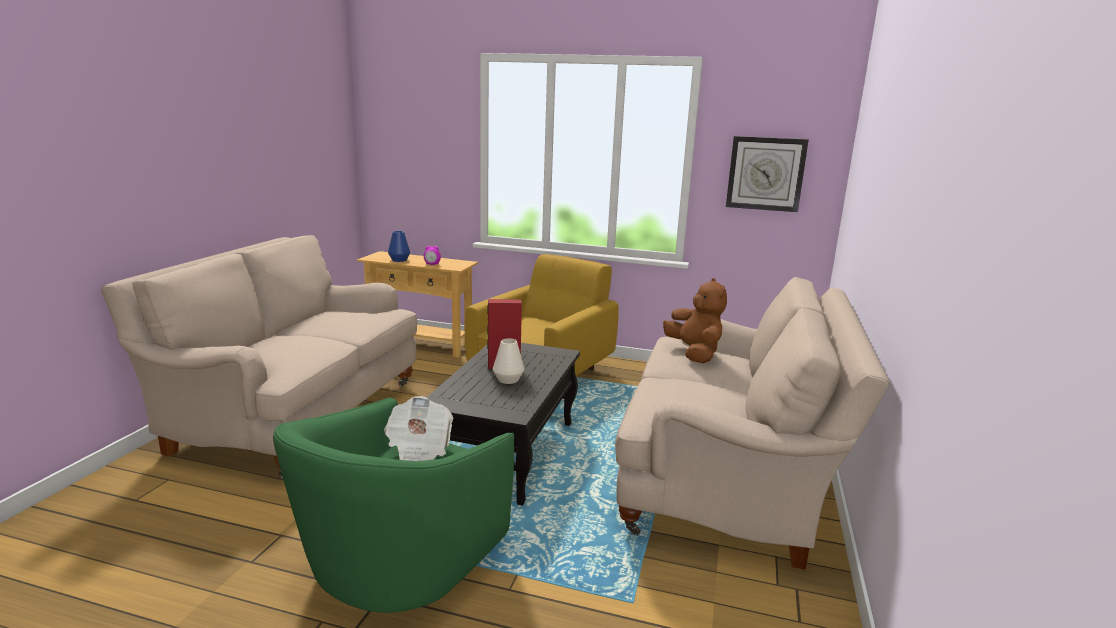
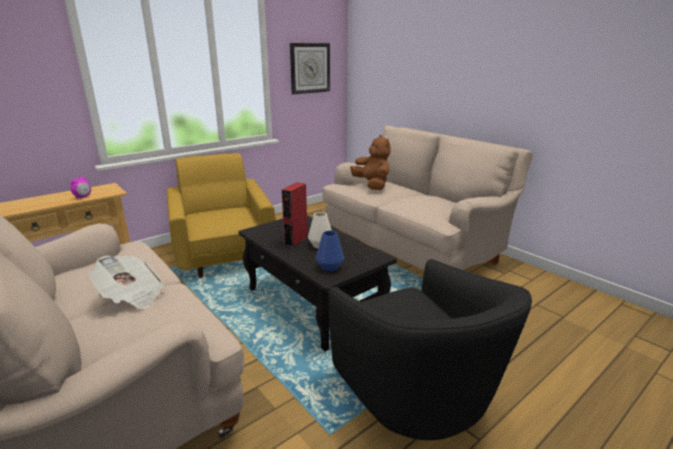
camera: 55 degrees left, 5 degrees up
(399, 260) = (34, 205): blue vase -> blue vase (329, 267)
(400, 566) = (416, 394): green armchair -> black armchair
(419, 448) = (387, 306): newspaper -> newspaper (131, 296)
(694, 353) = (372, 185): brown plush toy -> brown plush toy turned 45 degrees clockwise

